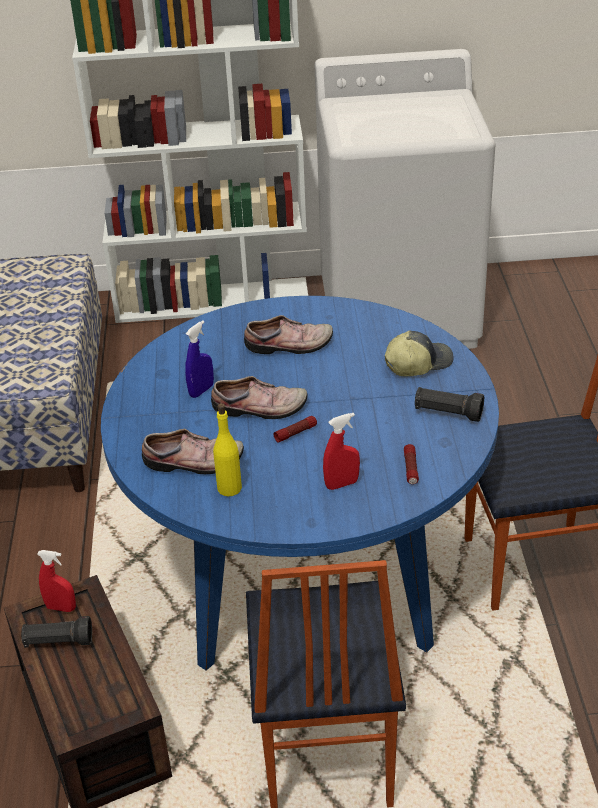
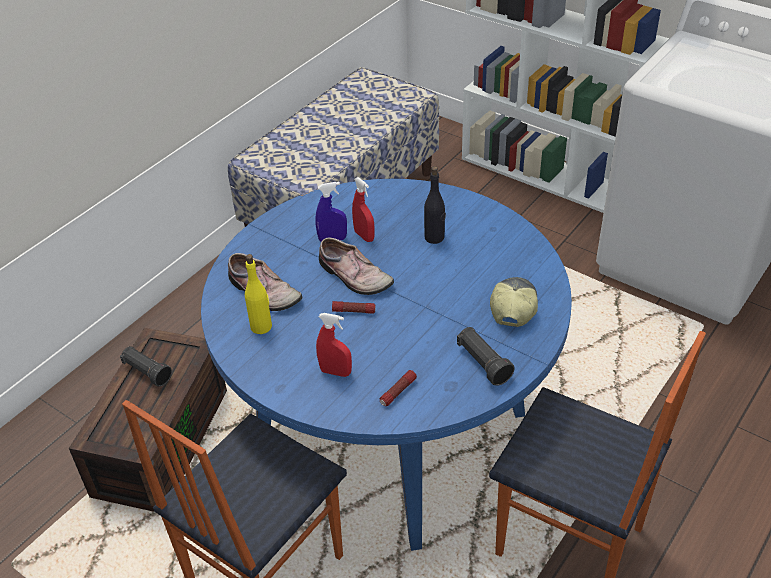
camera: 40 degrees right, 5 degrees up
(61, 608) = (172, 349): red spray bottle -> red spray bottle (364, 236)
(290, 346) = (434, 237): shoe -> black bottle
(417, 363) = (512, 306): cap -> cap turned 90 degrees counterclockwise

